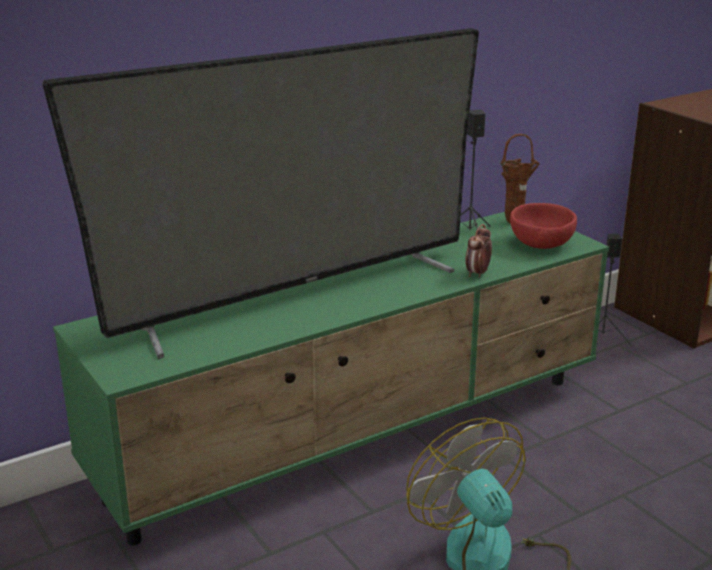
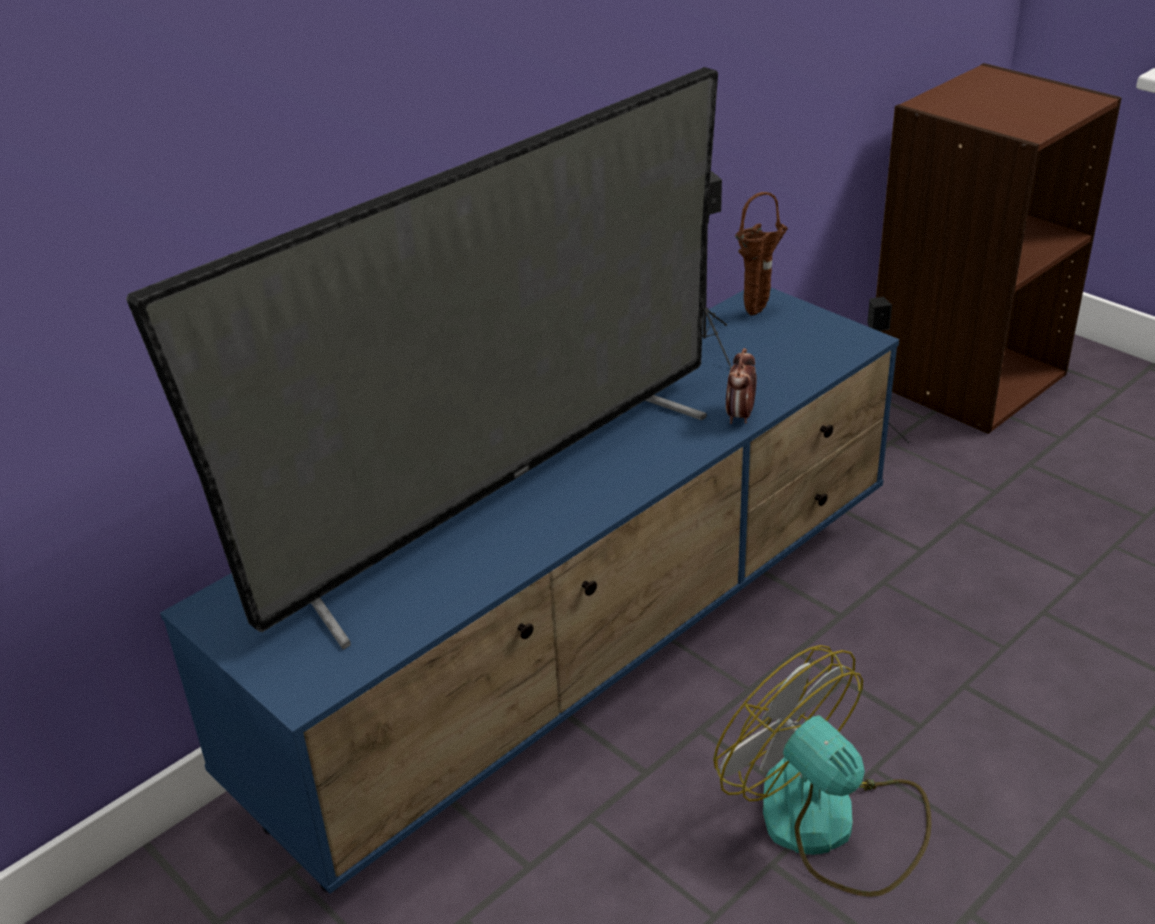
camera: 10 degrees left, 10 degrees up
(358, 437) = (589, 653): green tv stand -> blue tv stand
(542, 244) = (809, 347): red bowl -> none

